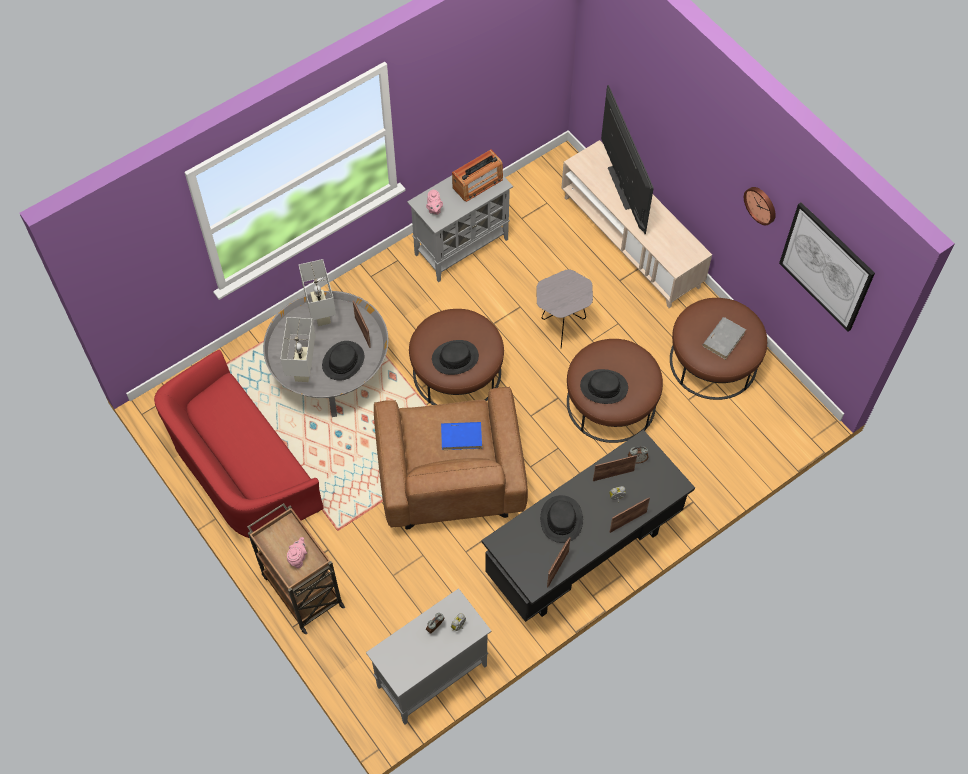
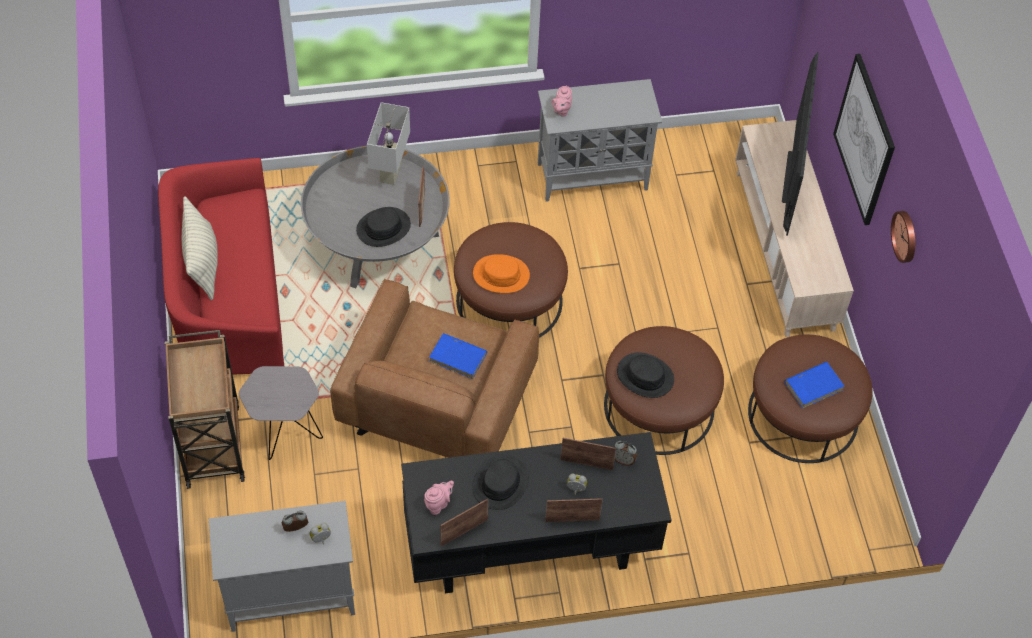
camera: 25 degrees right, 5 degrees down
(220, 453) = (202, 262): none -> pillow
(298, 558) = (200, 392): pink teapot -> pink teapot (438, 504)
(303, 370) = (336, 219): white table lamp -> none
(455, 358) = (501, 274): black hat -> orange hat
(477, 183) = (625, 103): radio -> none
(561, 329) = (650, 306): grey side table -> grey side table (286, 438)
(724, 339) = (814, 386): grey book -> blue book
(826, 267) = (942, 333): picture -> picture (865, 140)

